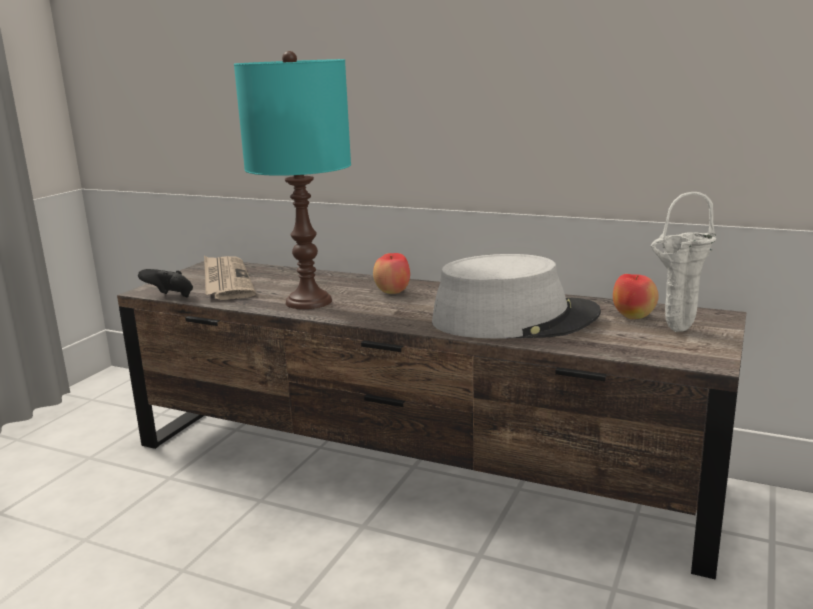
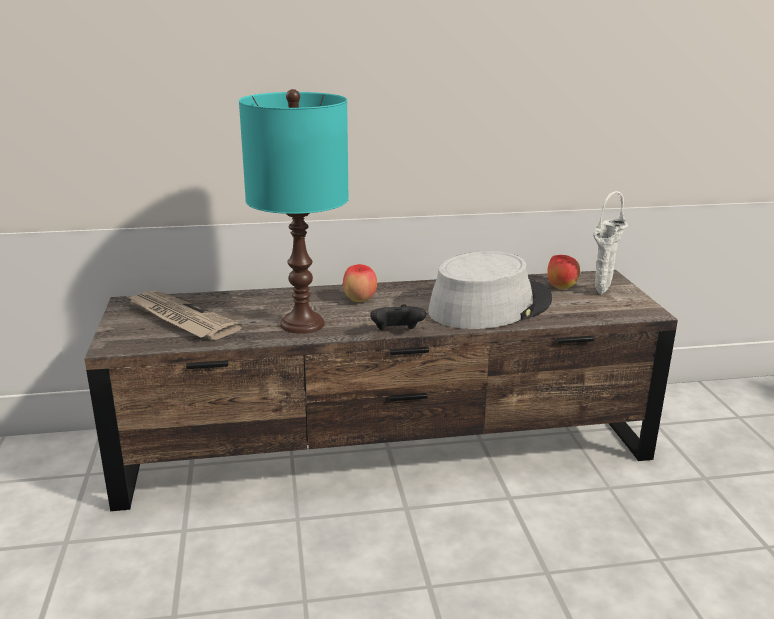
camera: 35 degrees left, 5 degrees up
(170, 297) = (155, 348): black game controller -> black game controller (397, 333)

